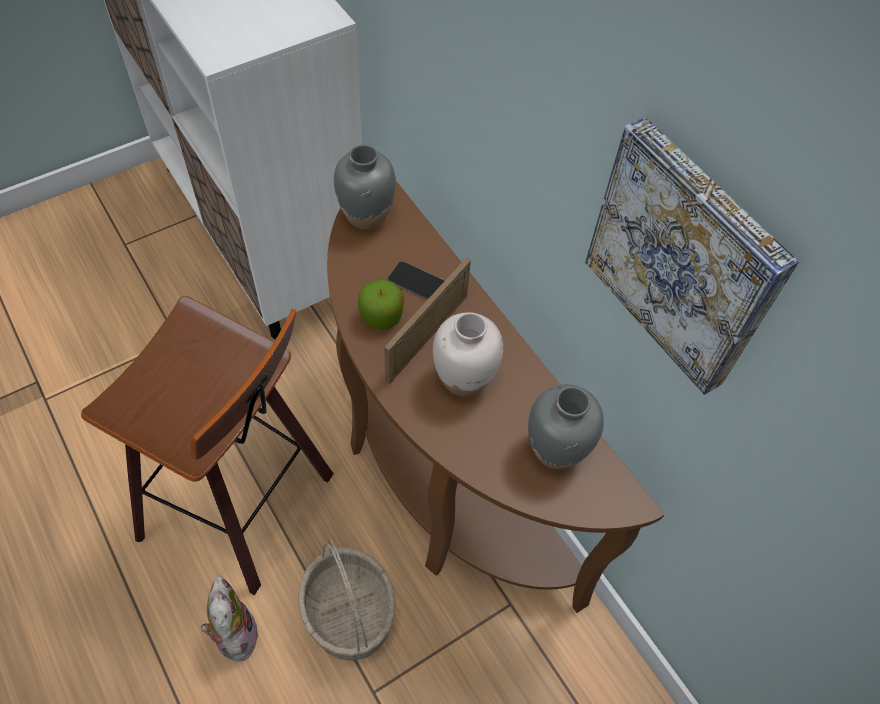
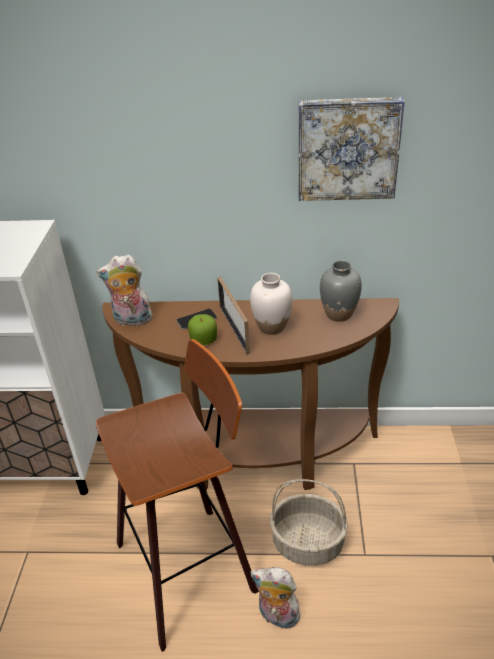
camera: 50 degrees left, 20 degrees down
(367, 216) = (131, 320): grey vase -> plush toy

